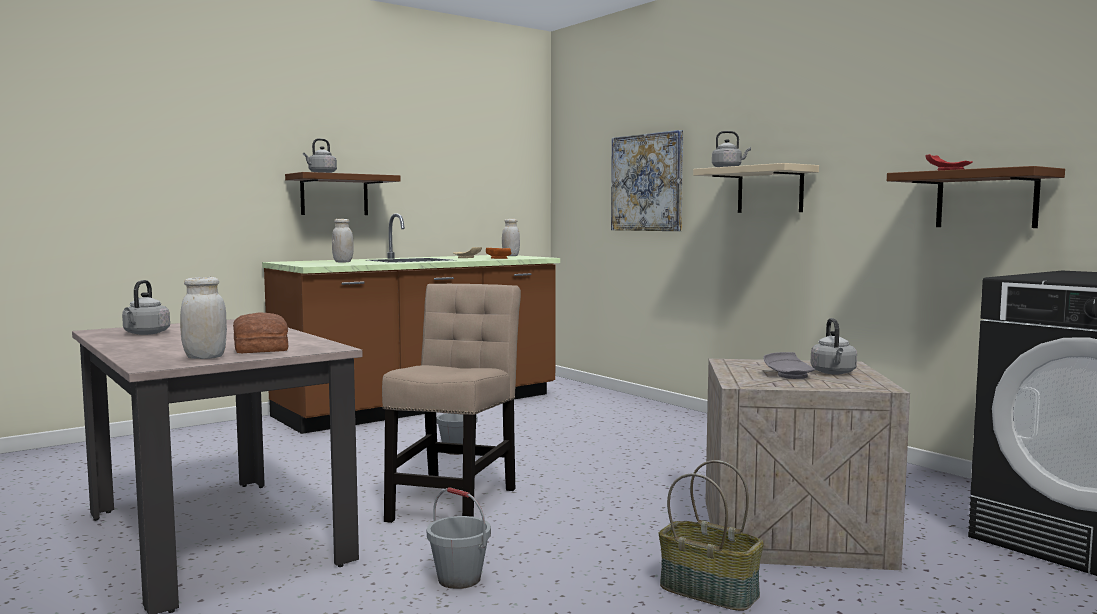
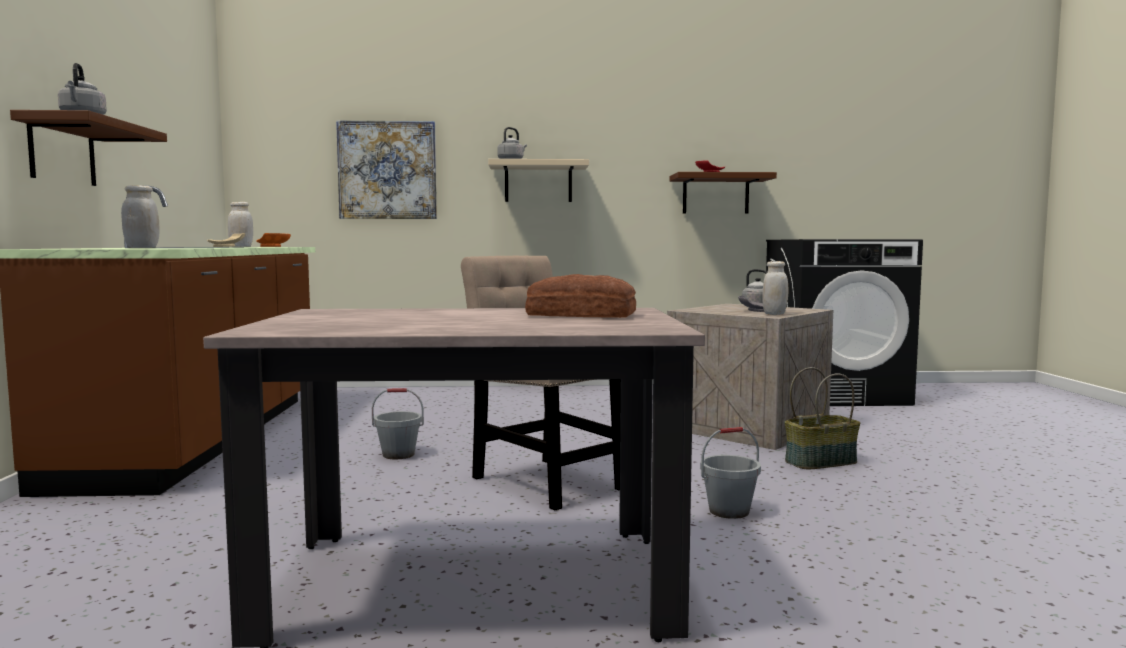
camera: 55 degrees left, 0 degrees up
(145, 333) = (354, 325): grey kettle -> none
(205, 357) = (632, 322): white jar -> white jar (774, 314)

